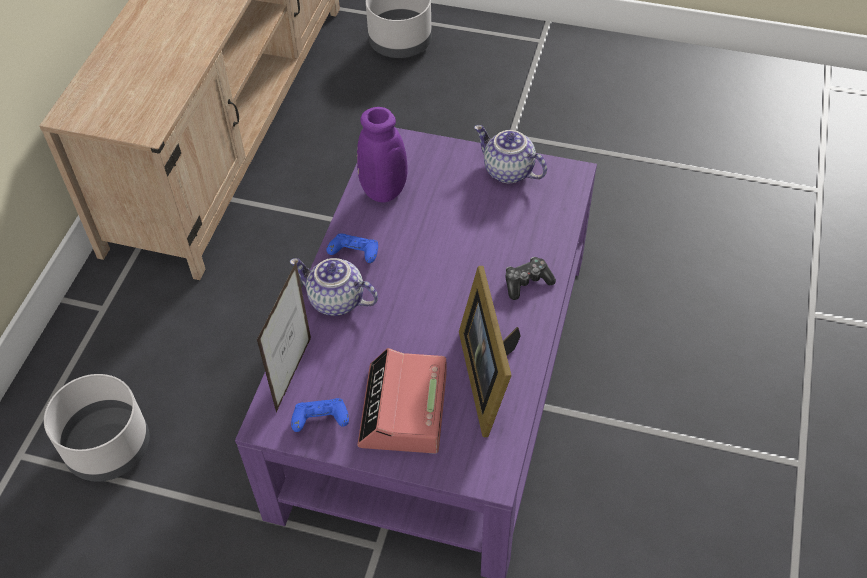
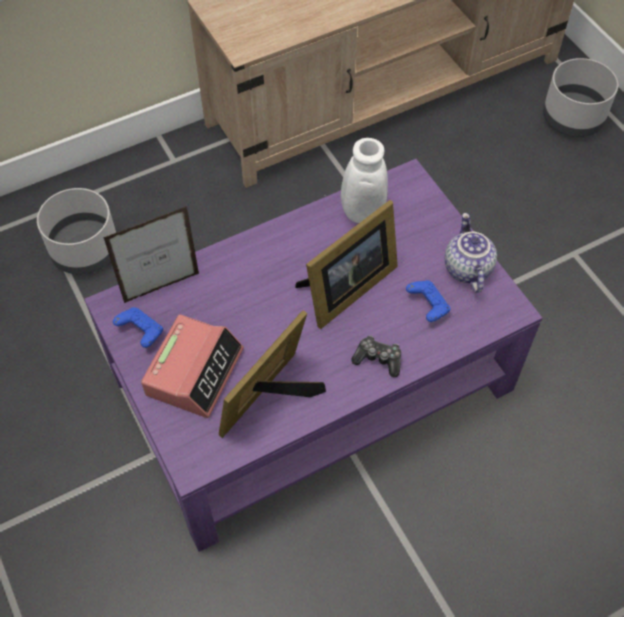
camera: 45 degrees right, 5 degrees up
(335, 301) = (241, 262): teapot -> none
(355, 255) = (290, 241): blue game controller -> blue game controller (428, 306)
(383, 194) = (359, 214): purple vase -> white vase
(403, 410) = (194, 371): alarm clock -> alarm clock turned 150 degrees clockwise
(441, 255) = (345, 289): none -> picture frame

